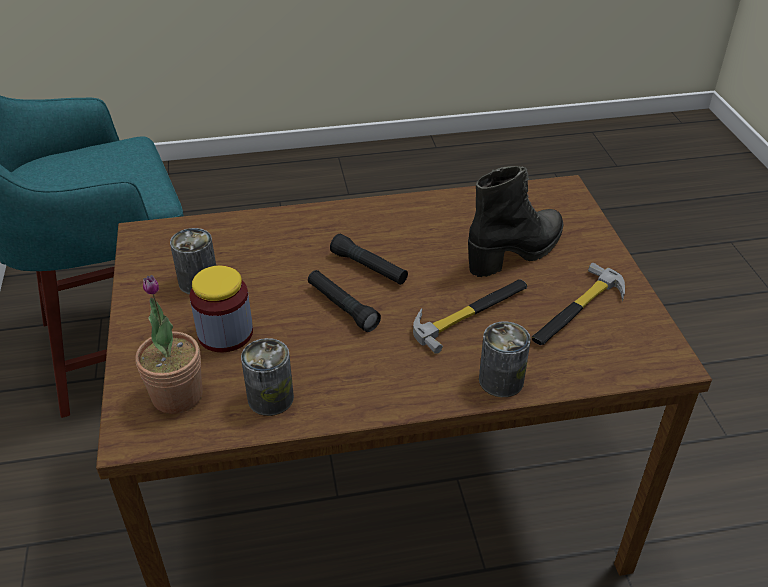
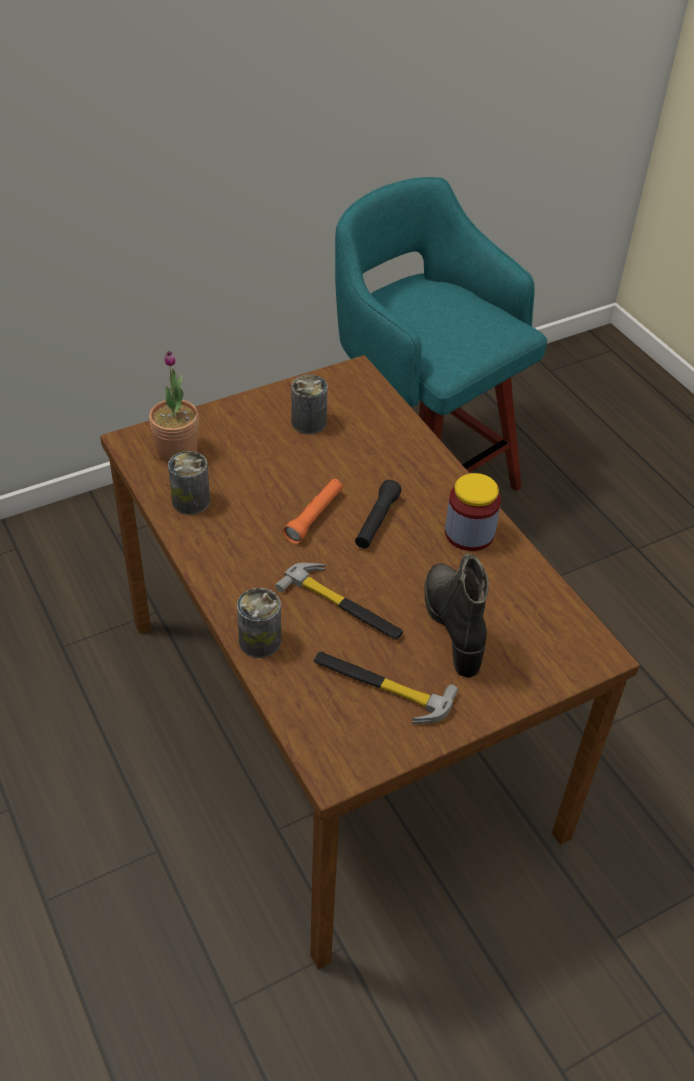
camera: 70 degrees right, 5 degrees up
(225, 333) = (253, 456): jar -> jar (469, 533)
(342, 307) = (314, 516): black flashlight -> orange flashlight
(516, 252) = (454, 626): black boot -> black boot turned 135 degrees counterclockwise

